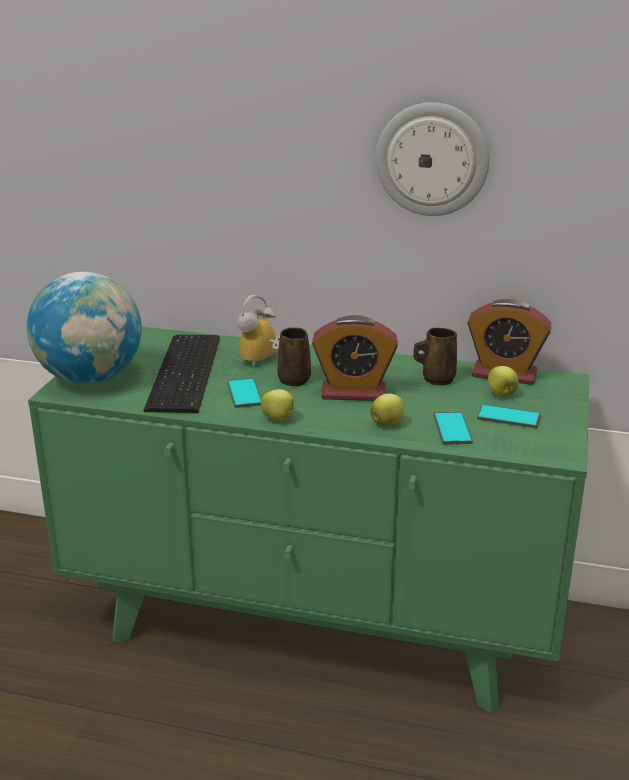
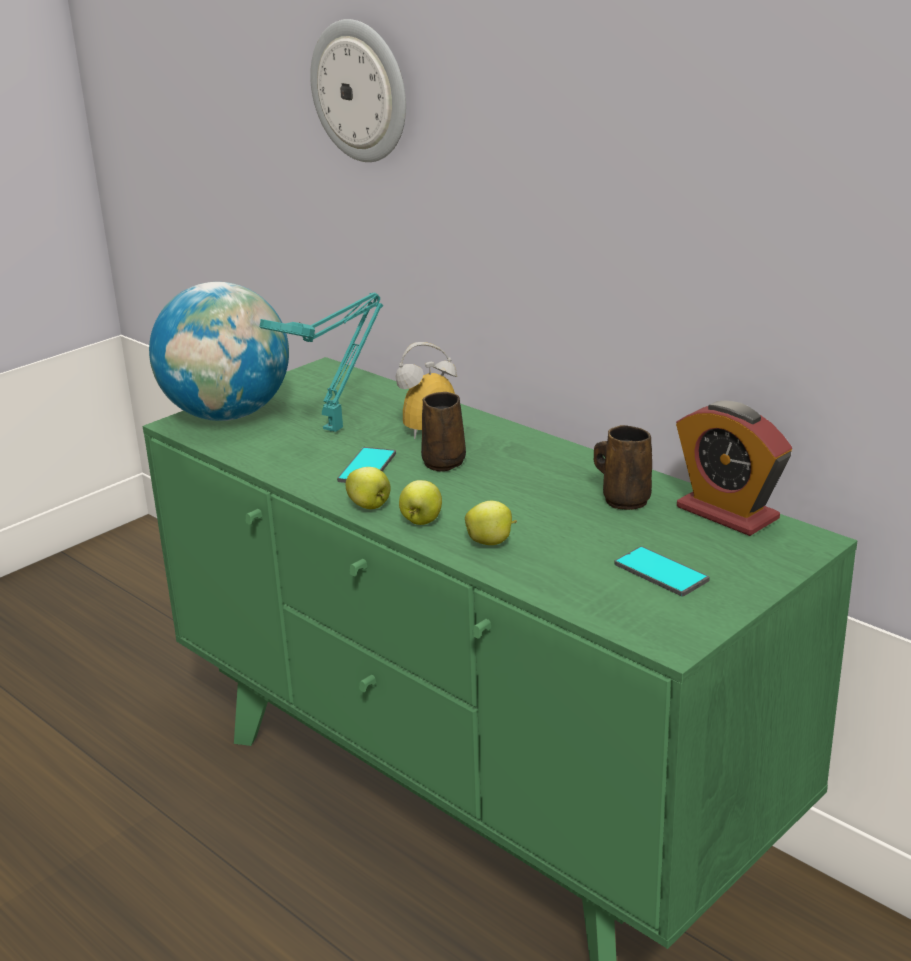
camera: 30 degrees right, 0 degrees up
(188, 371) = (336, 428): keyboard -> turquoise table lamp
(353, 393) = (496, 494): alarm clock -> none
(432, 159) = (659, 183): wall clock -> wall clock (361, 91)
(452, 429) = (565, 569): phone -> none
(501, 395) = (689, 540): apple -> apple (421, 521)

